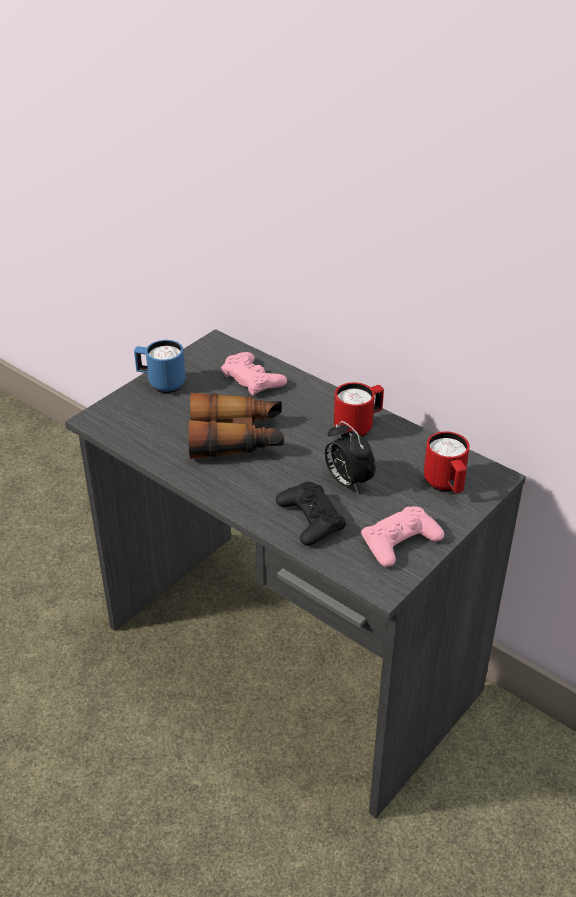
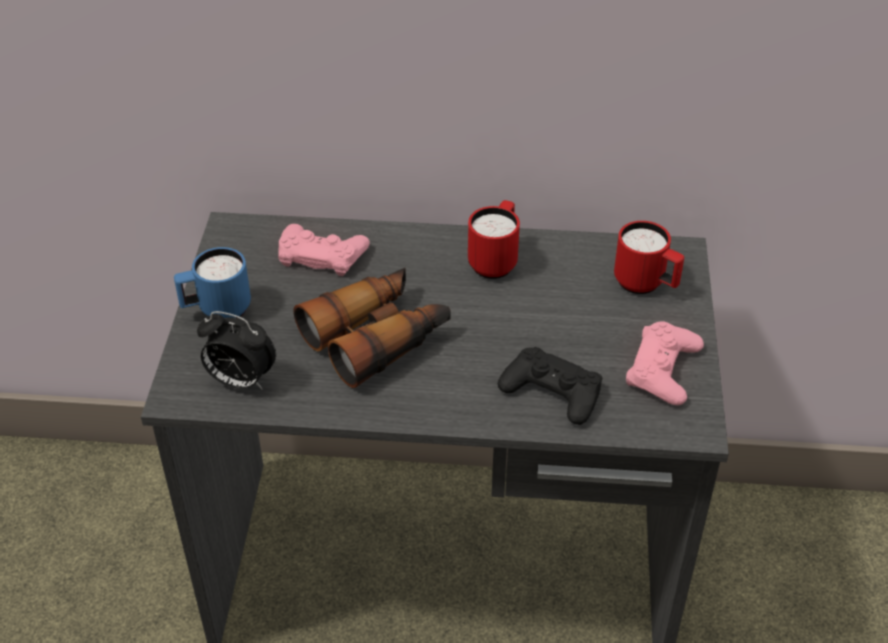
camera: 35 degrees left, 5 degrees up
(347, 481) = (546, 329): alarm clock -> alarm clock (240, 381)

